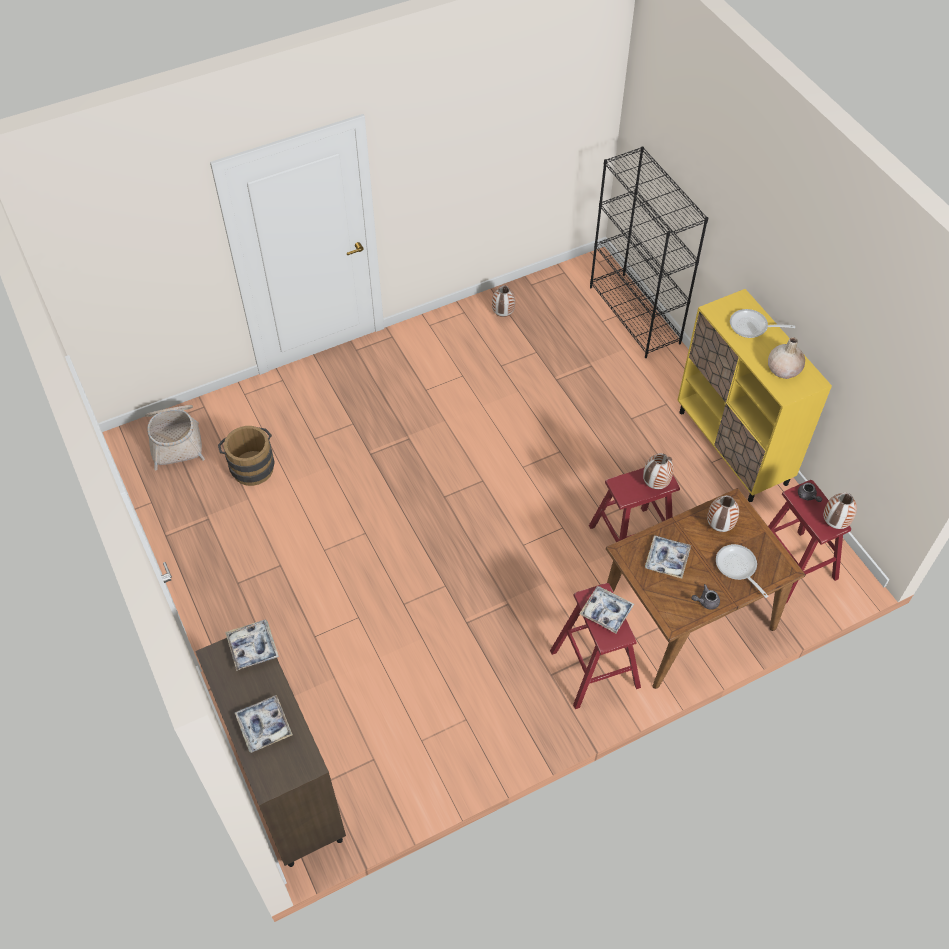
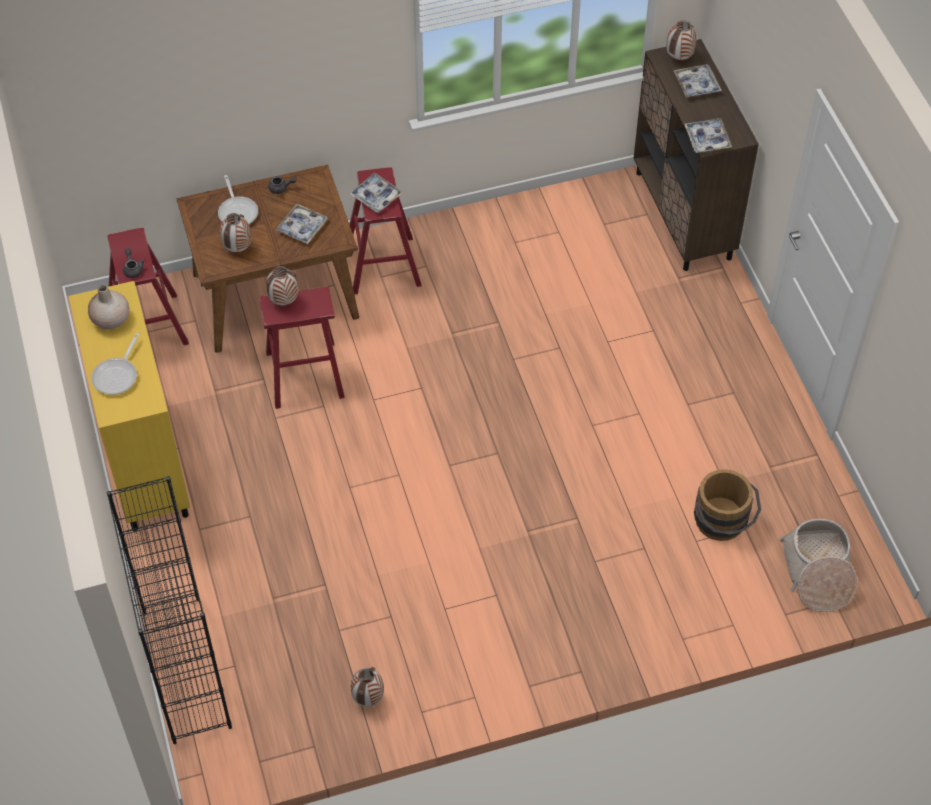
camera: 170 degrees left, 0 degrees up
(752, 327) = (117, 375): frying pan -> frying pan turned 90 degrees clockwise
(834, 524) = (121, 239): vase -> vase (679, 58)

